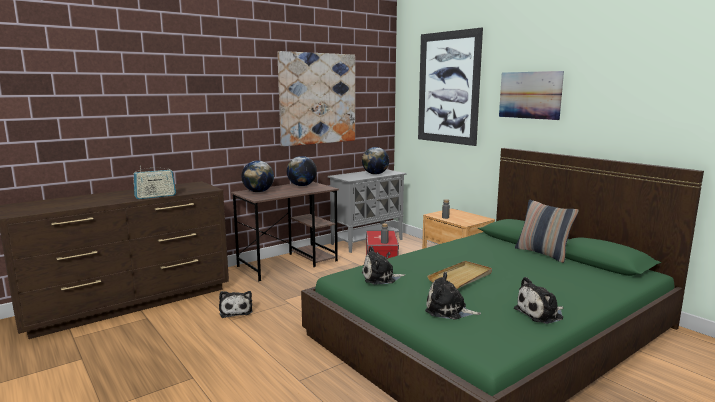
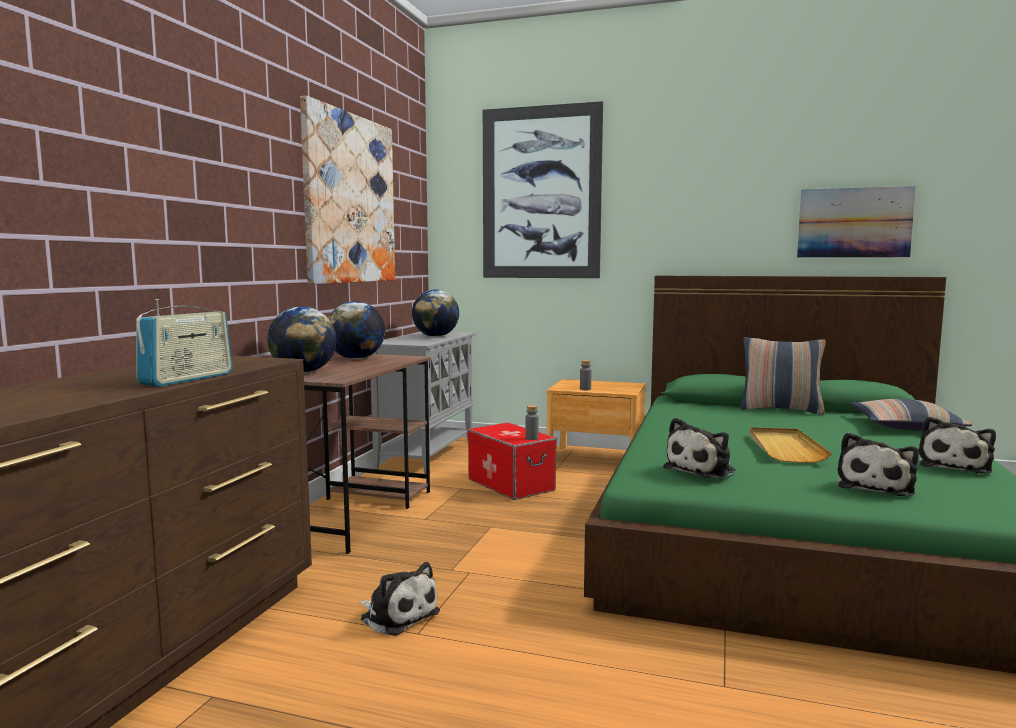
camera: 35 degrees left, 5 degrees down
(448, 310) = (876, 486): plush toy -> plush toy turned 45 degrees counterclockwise
(530, 95) = (690, 198): picture -> picture (854, 222)
(598, 283) = (905, 426): none -> pillow

